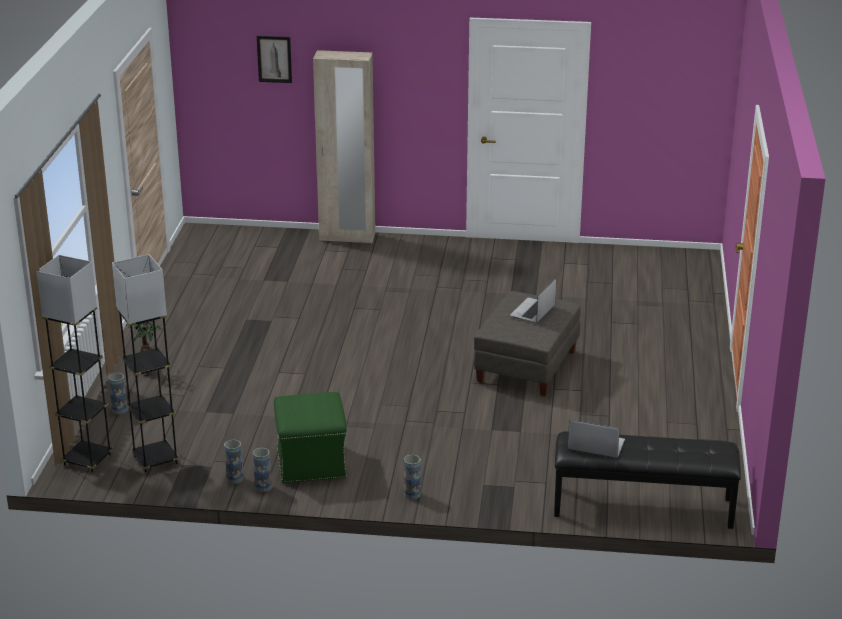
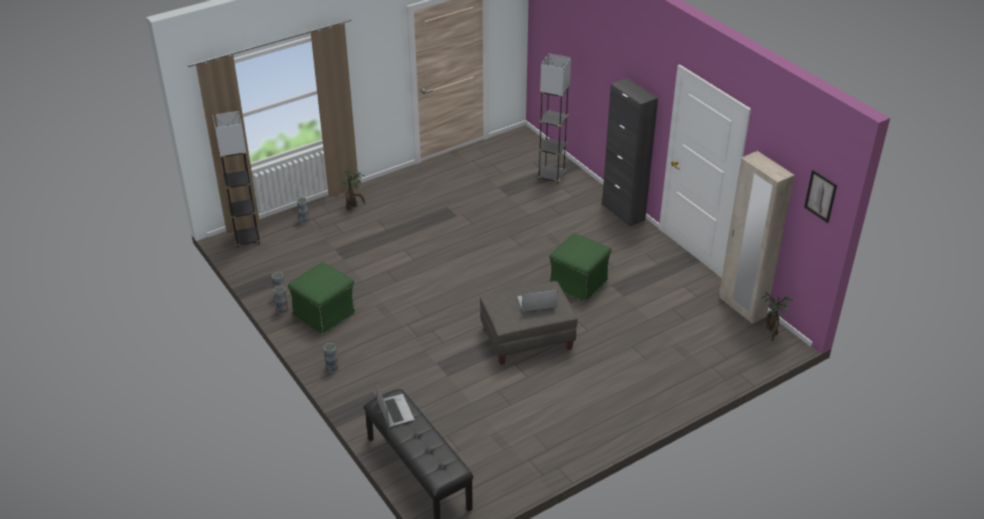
camera: 50 degrees right, 10 degrees up
(155, 459) = (270, 260): grey floor lamp -> grey floor lamp (551, 177)
(274, 59) = (574, 37): picture -> picture (820, 196)
(347, 237) = (590, 186): beige wardrobe -> beige wardrobe (741, 307)
(413, 240) = (623, 212): none -> black cabinet
(484, 307) = (578, 283): none -> green ottoman
(681, 256) = (771, 332): none -> potted plant

